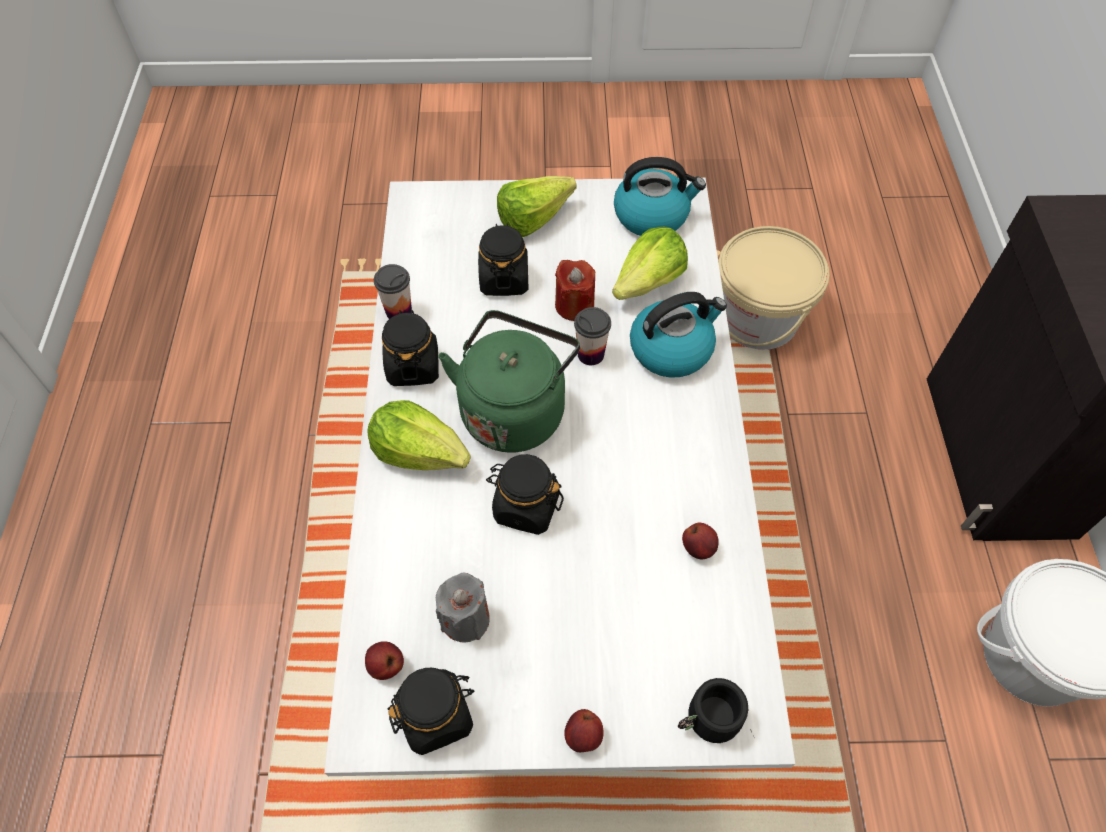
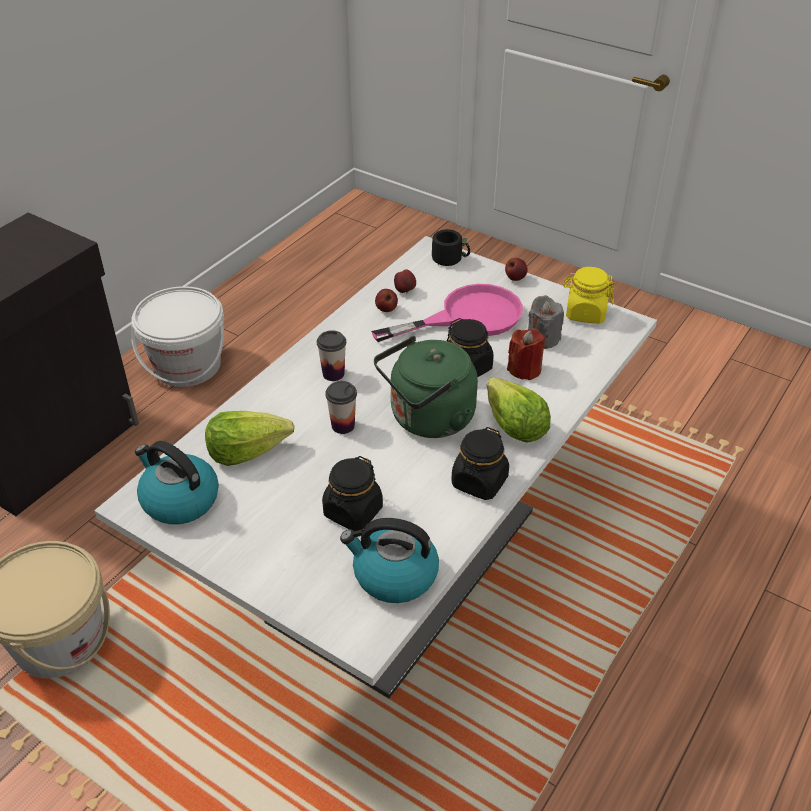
camera: 145 degrees left, 15 degrees down
(386, 666) = (601, 340): apple -> apple (405, 291)
(399, 312) = (461, 530): cup -> cup (333, 374)
(436, 716) = (585, 313): black jar -> yellow jar
(540, 218) = (270, 550): lettuce -> none
(574, 305) = (319, 463): red candle -> red candle (524, 369)
(588, 599) = (467, 317): none -> pink frying pan
(672, 349) = (285, 402): kettle -> kettle (393, 575)

